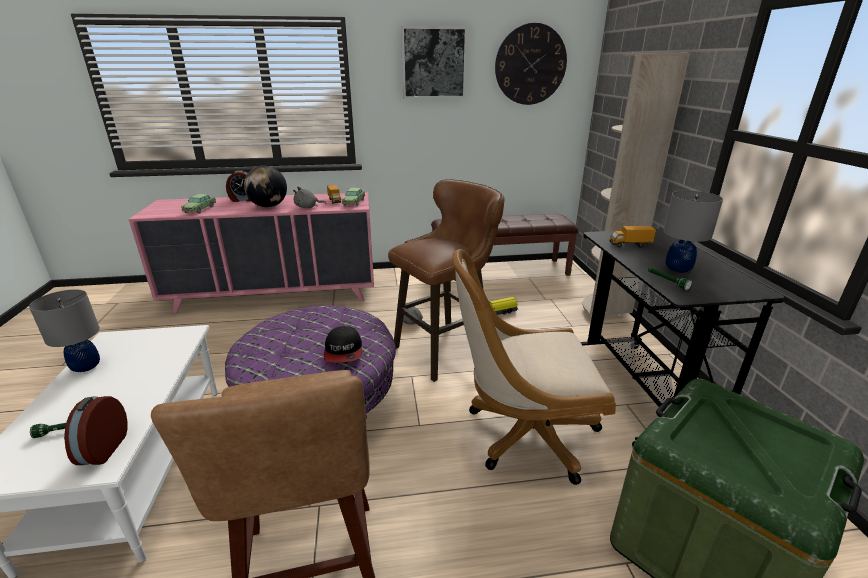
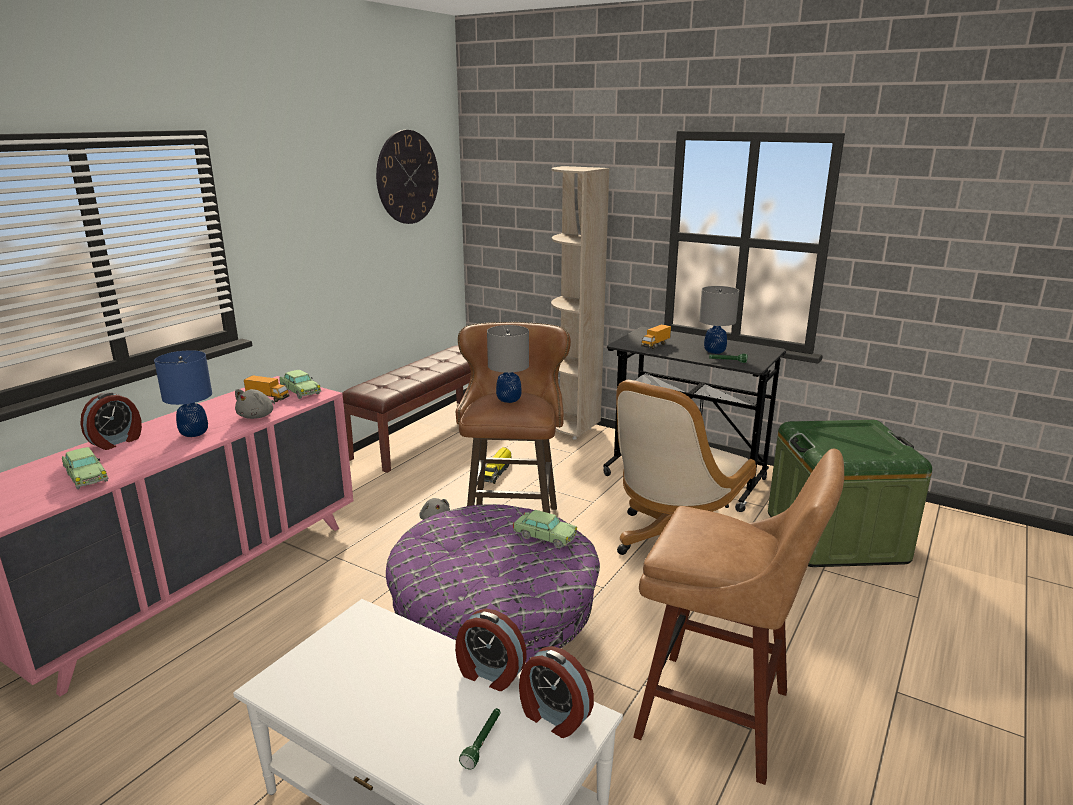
camera: 50 degrees left, 5 degrees down
(88, 367) = (337, 711): grey table lamp -> grey table lamp (509, 400)
(145, 401) = (489, 674): none -> alarm clock
(269, 206) = (194, 434): globe -> blue table lamp
(343, 351) = (545, 537): cap -> toy car
(434, 63) = (315, 184): picture -> none

